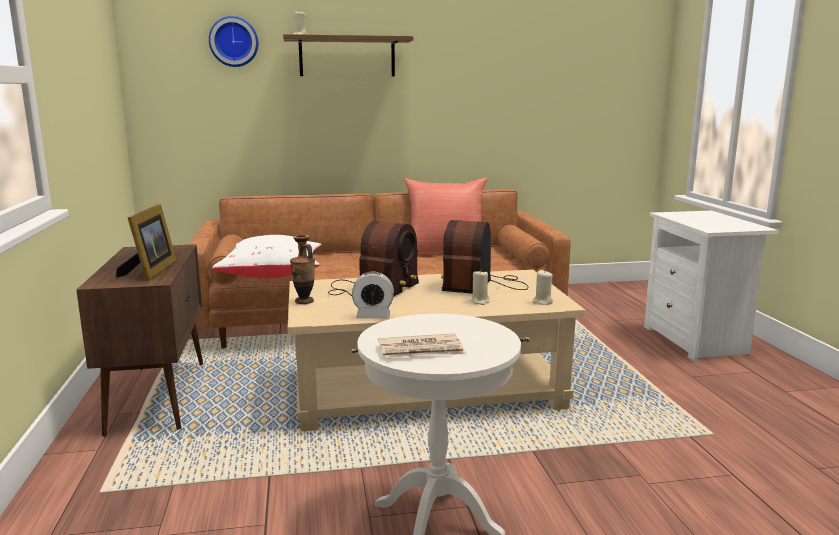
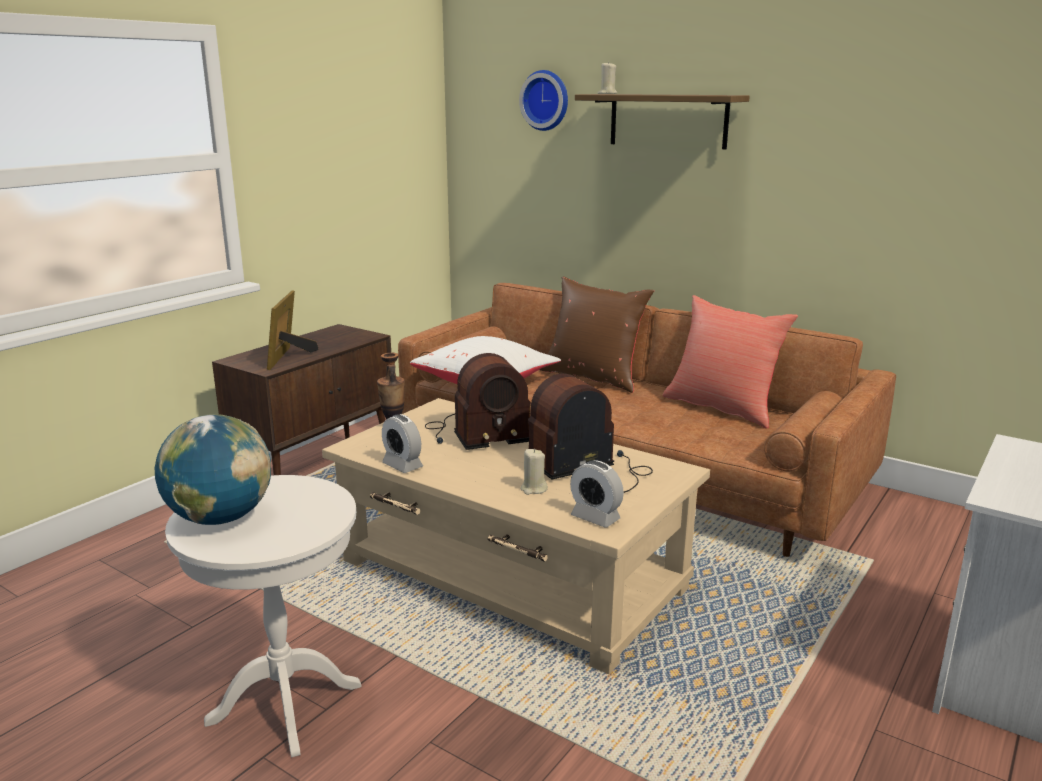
camera: 45 degrees right, 5 degrees up
(151, 271) = (289, 357): picture frame -> picture frame turned 135 degrees clockwise
(336, 256) = (593, 377): none -> brown pillow
(421, 350) = (220, 518): newspaper -> globe
(542, 302) = (595, 518): beige candle -> alarm clock

